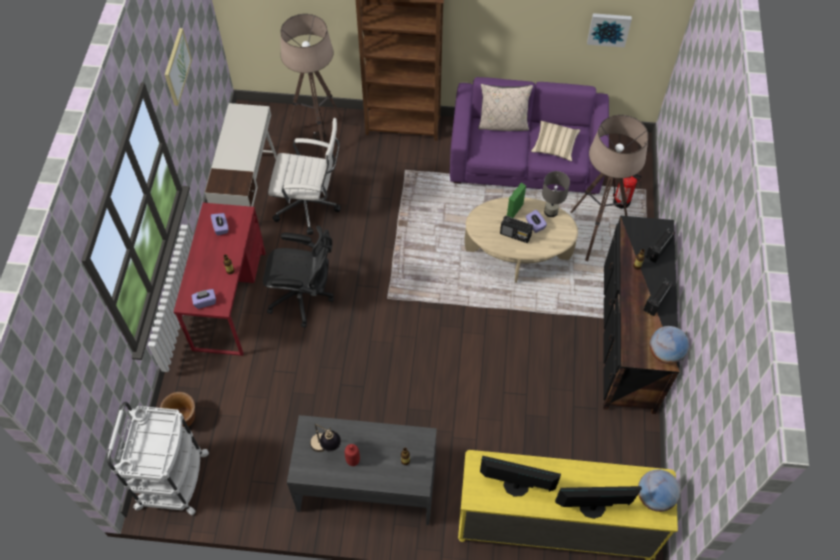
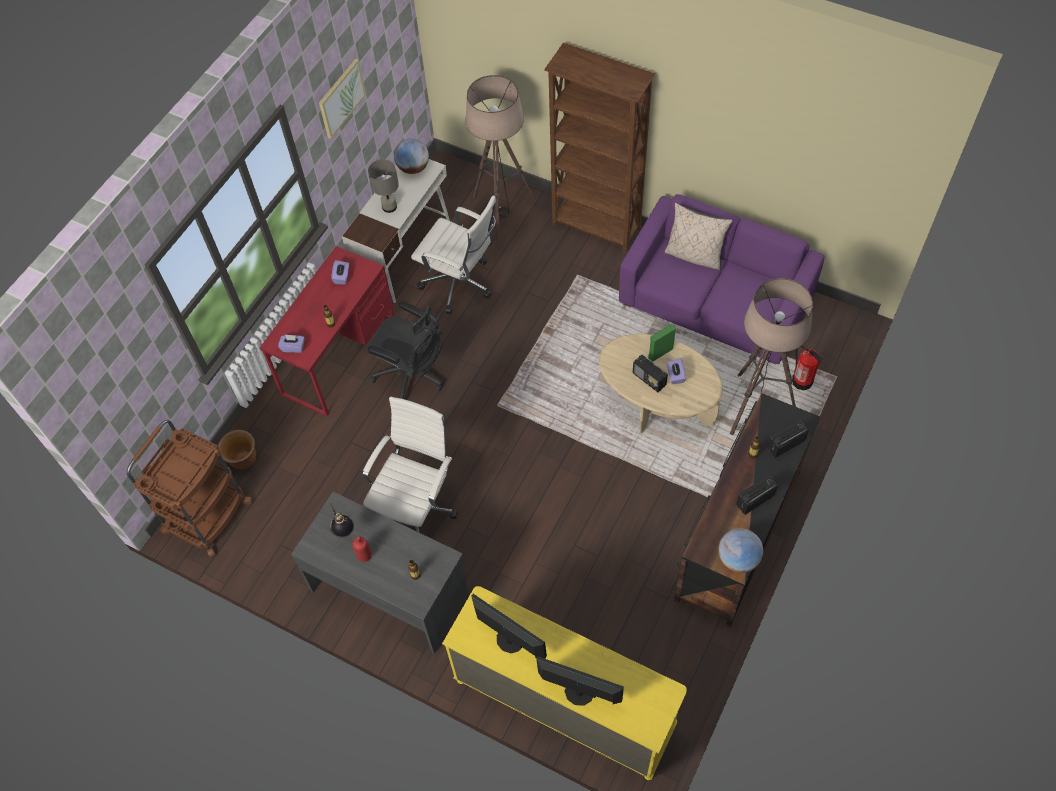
camera: 25 degrees right, 0 degrees up
(173, 480) = (208, 517): white cart -> brown cart
(358, 408) = (416, 509): none -> white office chair
(550, 211) = (699, 366): grey table lamp -> grey table lamp (389, 207)
(554, 146) = (740, 296): beige pillow -> none
(609, 28) = (830, 179): picture -> none
(654, 496) = (651, 707): globe -> globe (413, 168)

